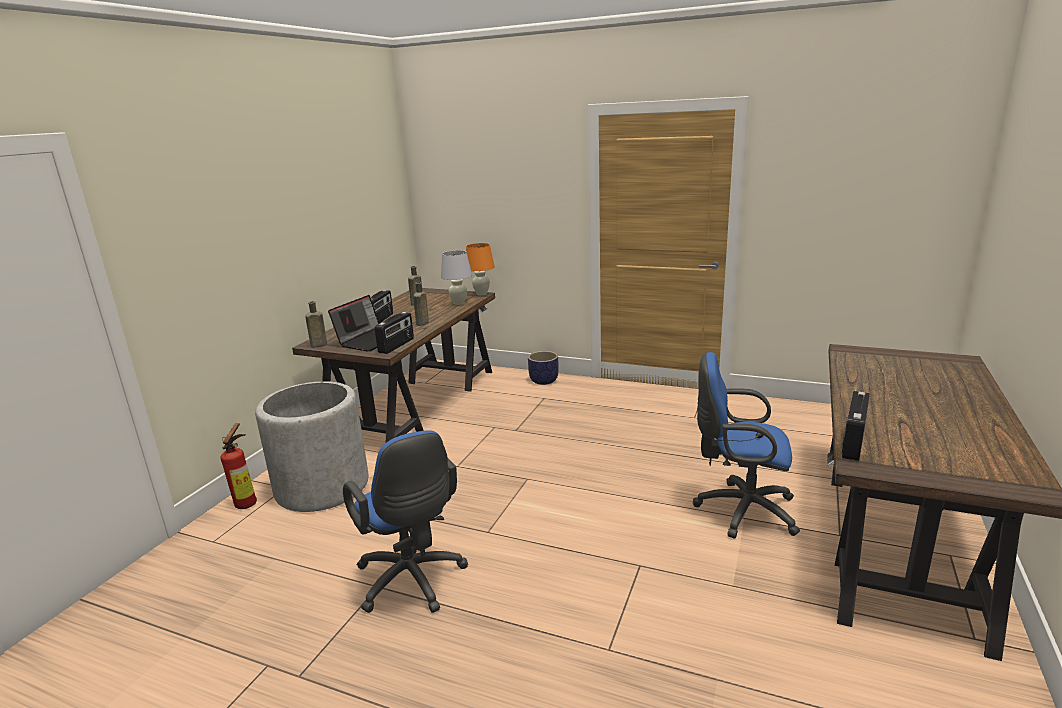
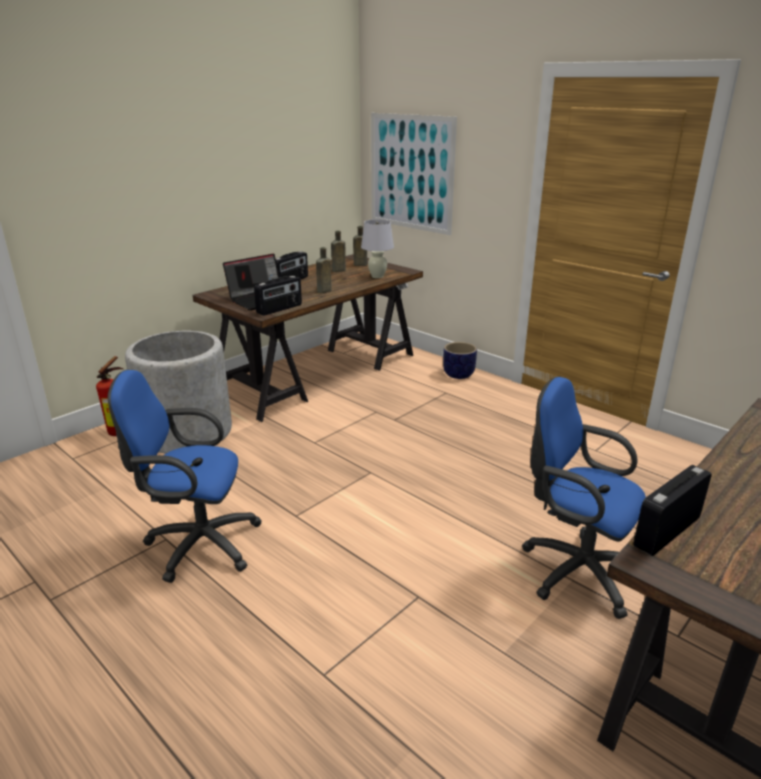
camera: 20 degrees right, 5 degrees up
(317, 345) = (214, 296): brown bottle -> brown bottle (359, 265)
(413, 582) = (197, 544): blue office chair -> blue office chair turned 105 degrees clockwise
(467, 205) = (411, 173): none -> picture
(481, 294) = (408, 270): orange table lamp -> none

